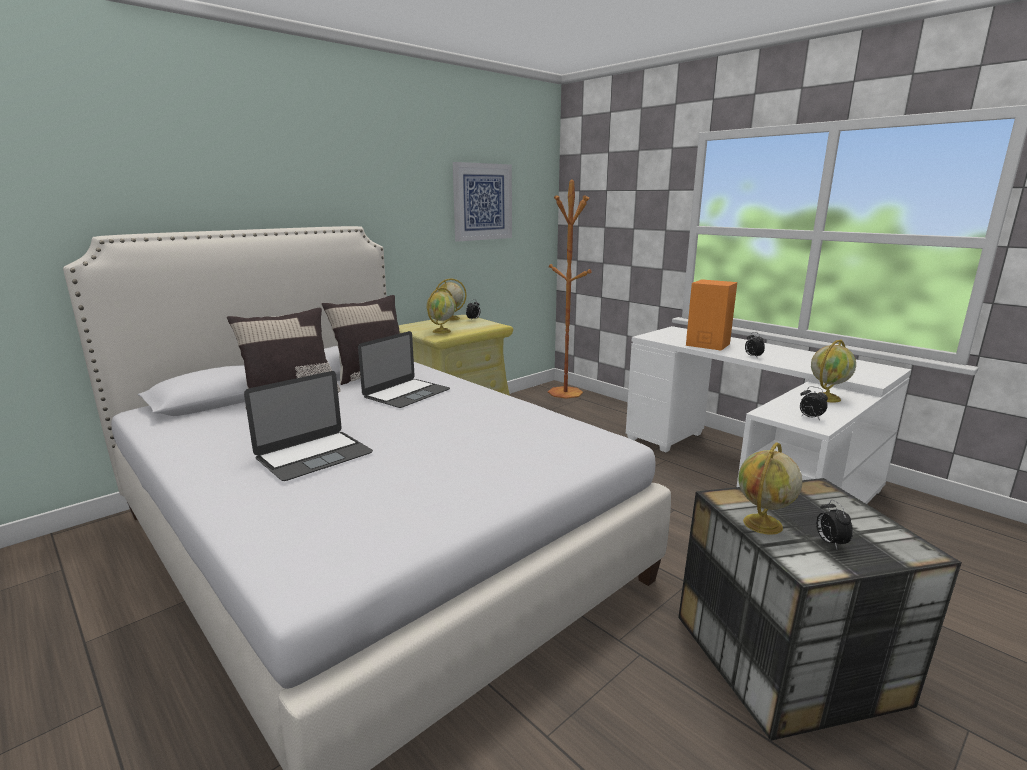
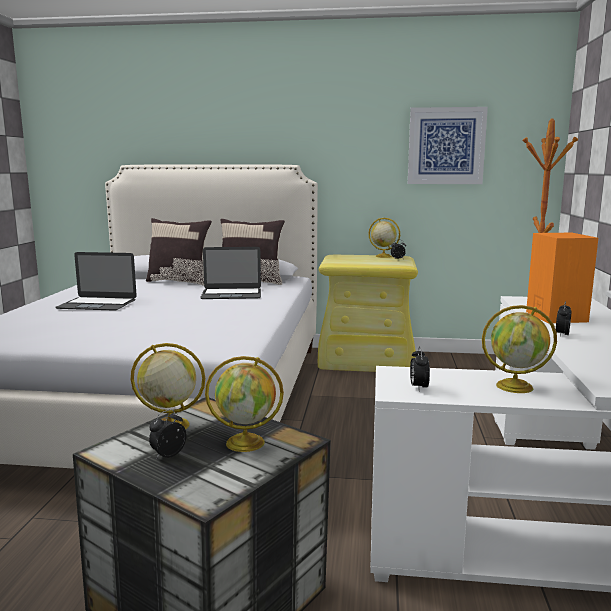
camera: 50 degrees right, 5 degrees down
(442, 331) = (343, 262): globe -> globe (246, 442)

